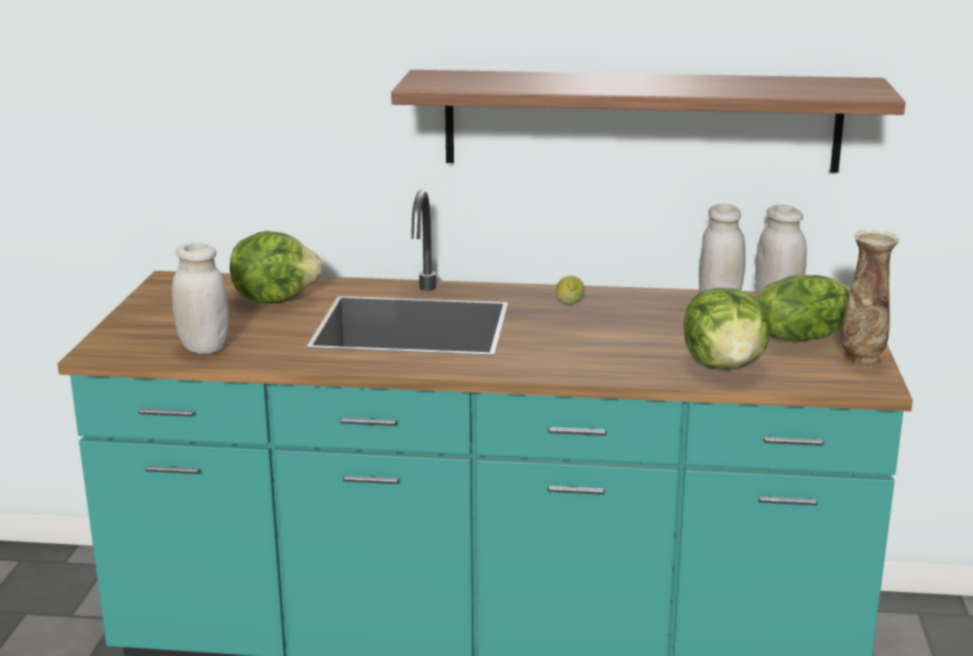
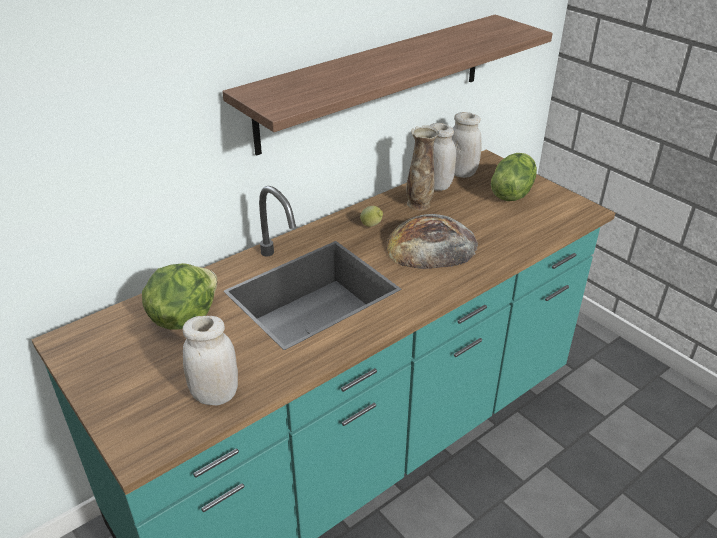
camera: 45 degrees left, 15 degrees up
(598, 339) = (431, 245): none -> bread
(725, 366) = (517, 232): lettuce -> none
(861, 360) = (559, 197): vase -> vase (419, 204)

